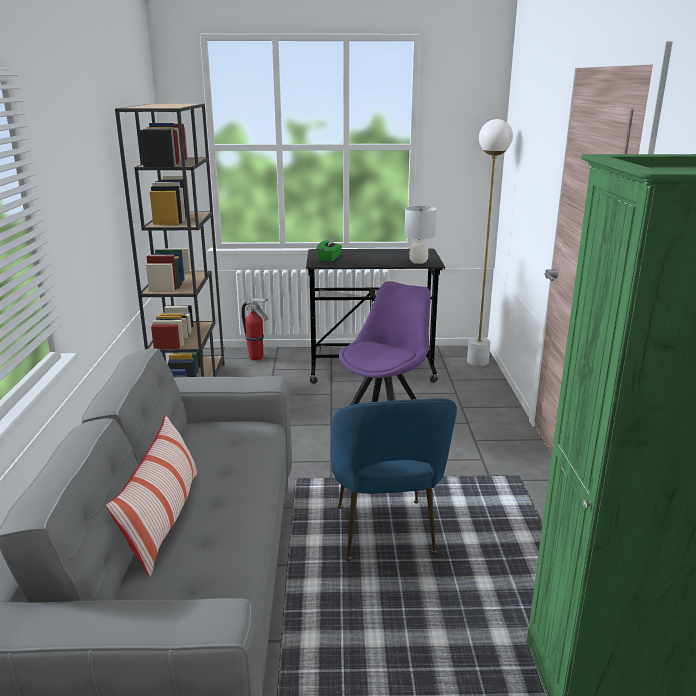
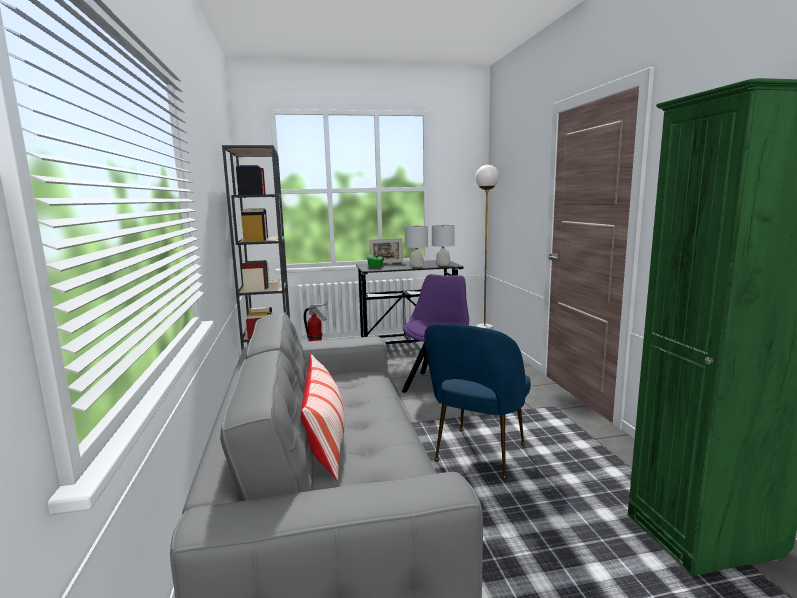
camera: 10 degrees left, 10 degrees down
(348, 250) = (386, 263): none -> picture frame
(382, 262) = (416, 266): none -> grey table lamp
(385, 536) = (477, 457): blue chair -> blue chair turned 45 degrees clockwise

